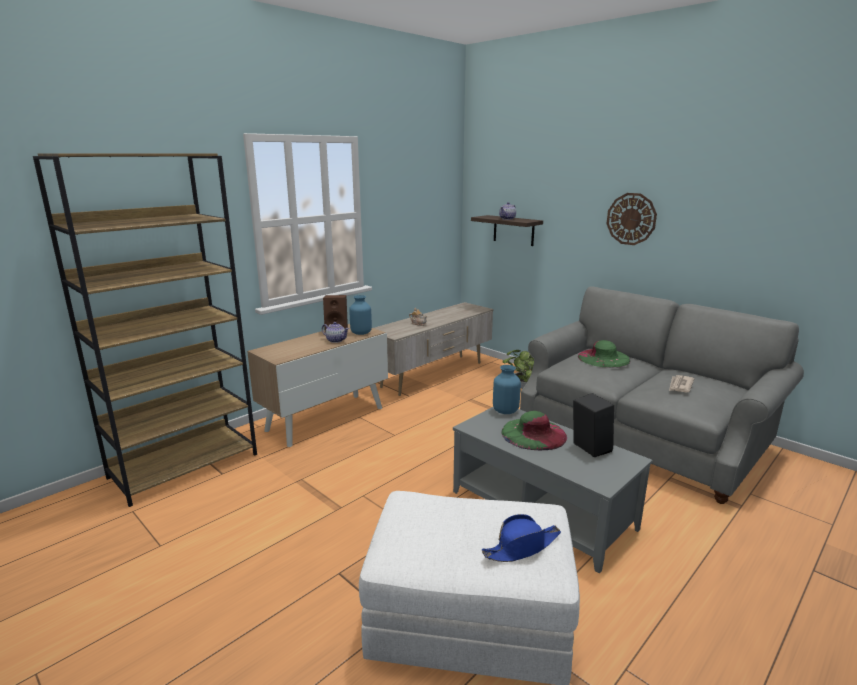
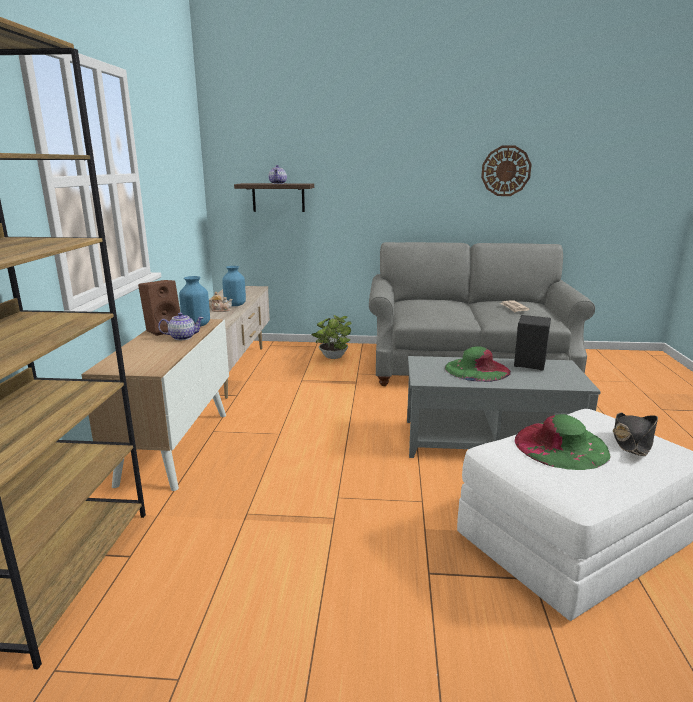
camera: 40 degrees left, 0 degrees up
(506, 411) = (425, 360): blue vase -> blue vase (235, 305)
(522, 547) = (632, 441): blue hat -> black hat
(603, 358) = (432, 302): green hat -> green hat (561, 446)
(631, 219) = (409, 174): wall clock -> wall clock (506, 171)

